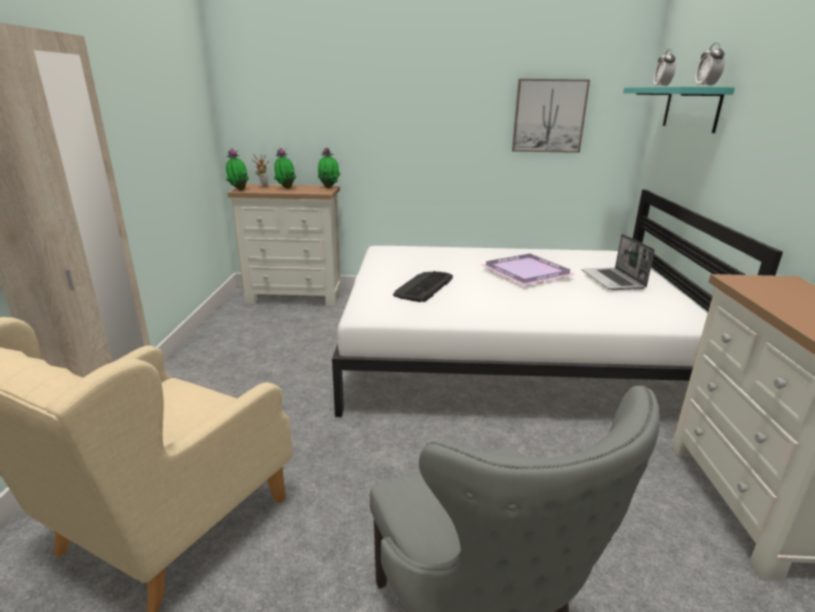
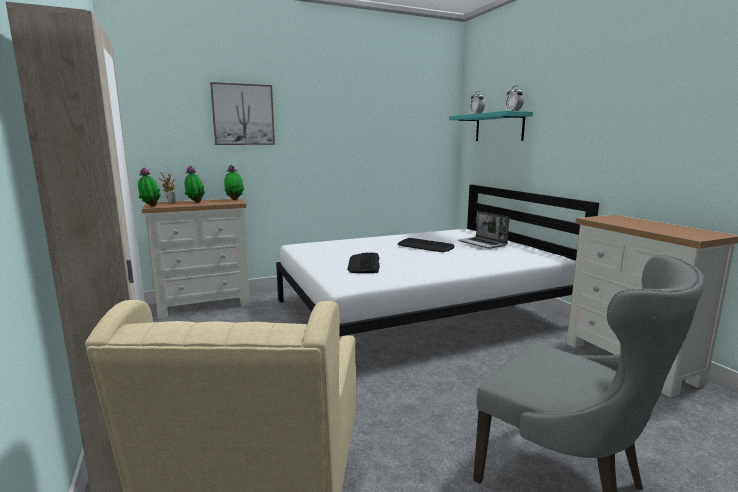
camera: 25 degrees left, 10 degrees down
(528, 272) = (425, 246): purple tray -> keyboard
(549, 116) = (399, 137): picture -> picture (243, 114)

